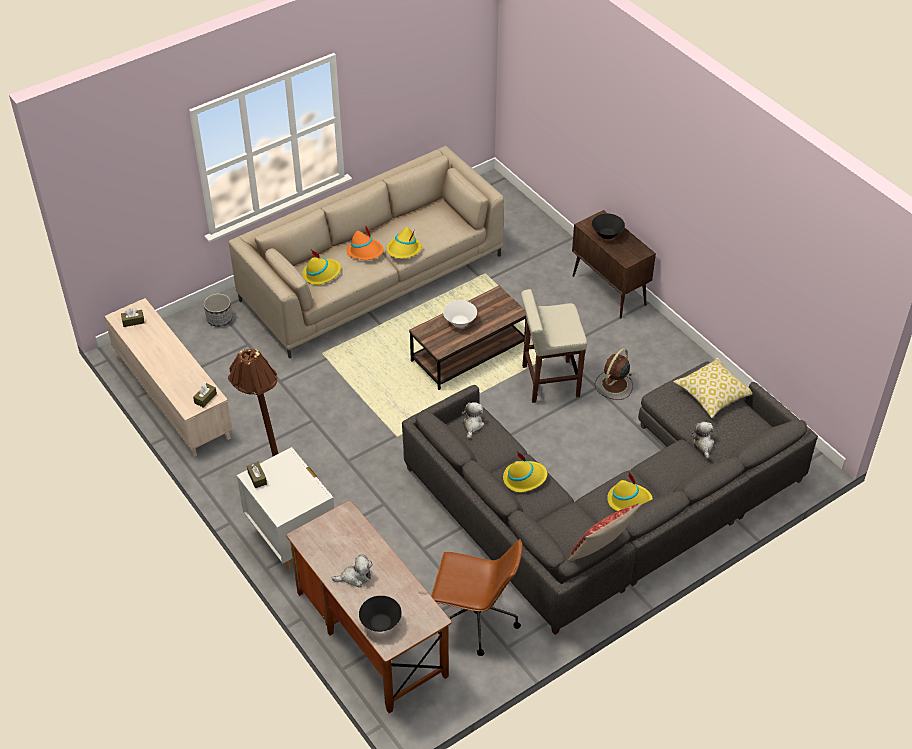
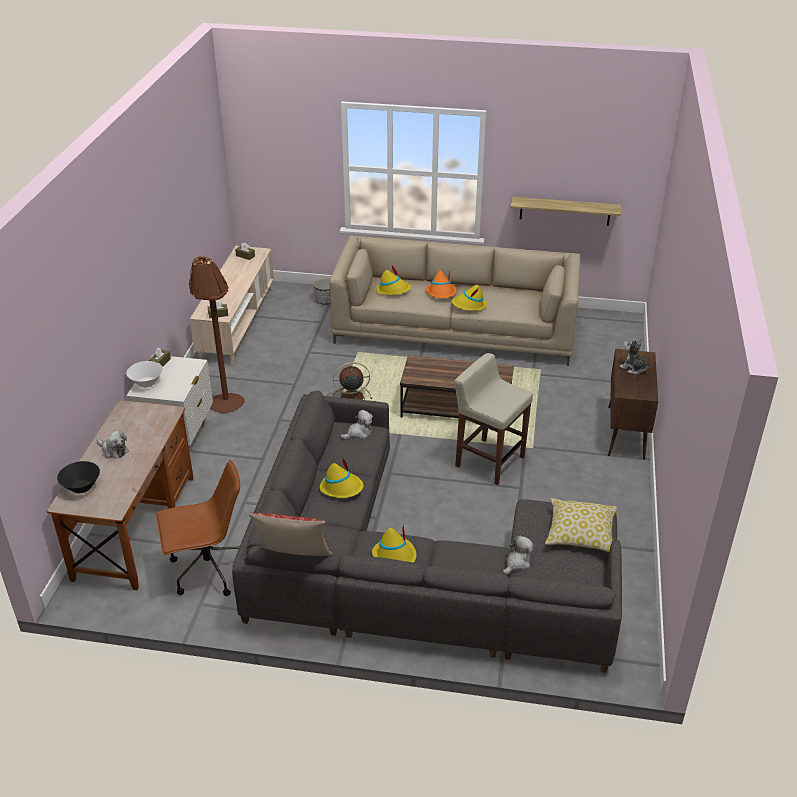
camera: 45 degrees right, 10 degrees down
(417, 111) = (565, 211): none -> shelf
(459, 322) = (450, 370): white bowl -> white bowl (146, 383)
(475, 620) = (208, 570): brown office chair -> brown office chair turned 75 degrees counterclockwise
(607, 234) = (633, 368): black bowl -> plush toy
(613, 385) = (537, 495): brown fan -> brown fan (350, 397)

